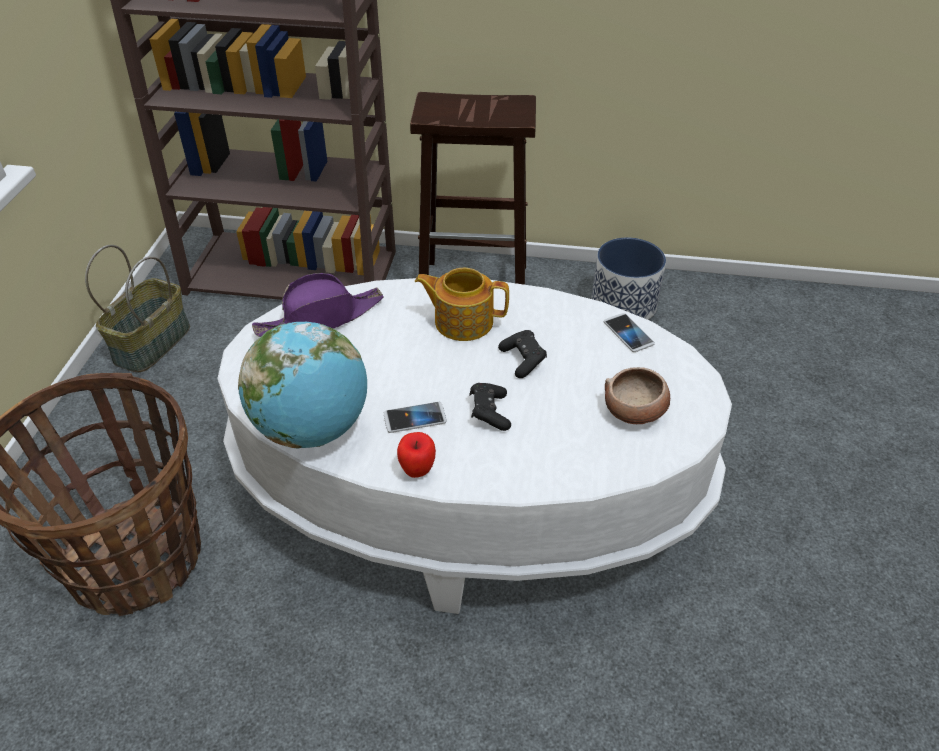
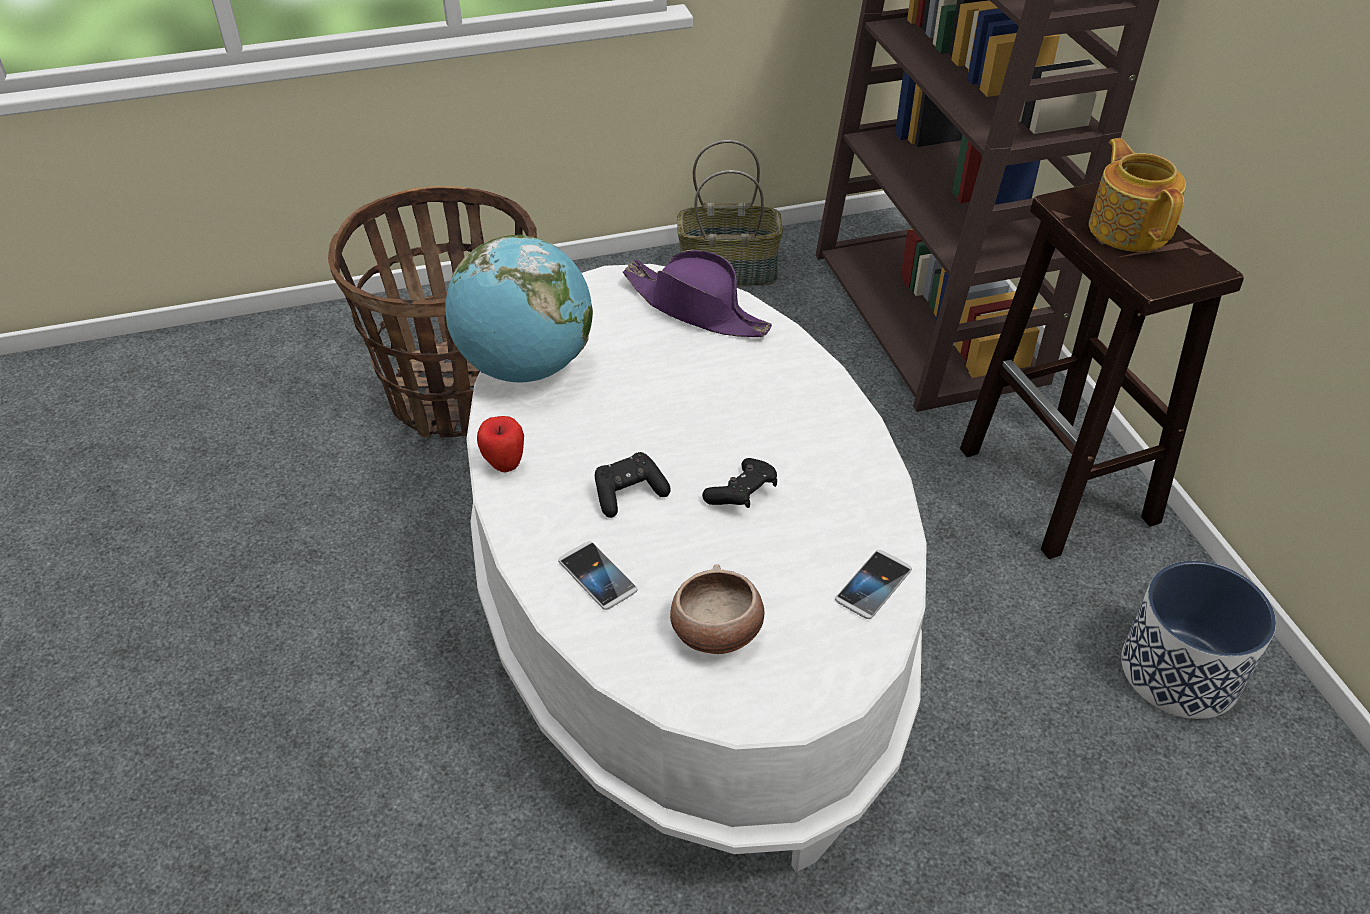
camera: 65 degrees right, 0 degrees up
(415, 418) = (584, 436): phone -> phone (597, 576)
(462, 321) = (776, 418): teapot -> teapot (1128, 228)

